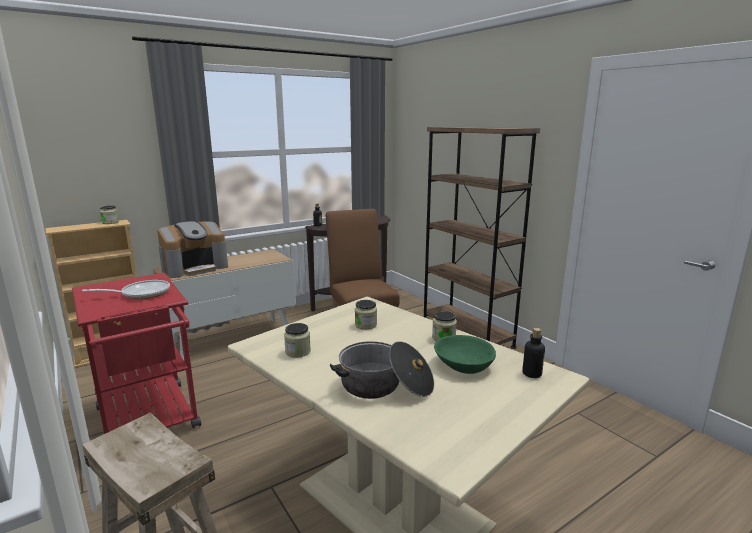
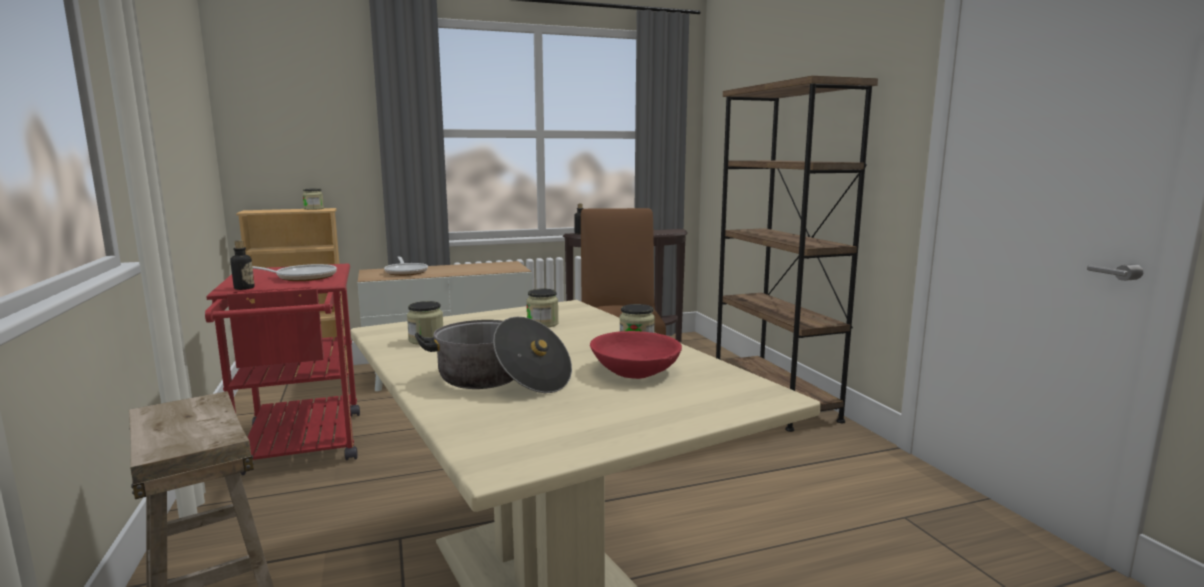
camera: 15 degrees right, 5 degrees down
(195, 268) = (406, 272): coffee machine -> frying pan
(463, 364) = (635, 370): green bowl -> red bowl
(531, 374) = (729, 388): bottle -> bottle (244, 288)

